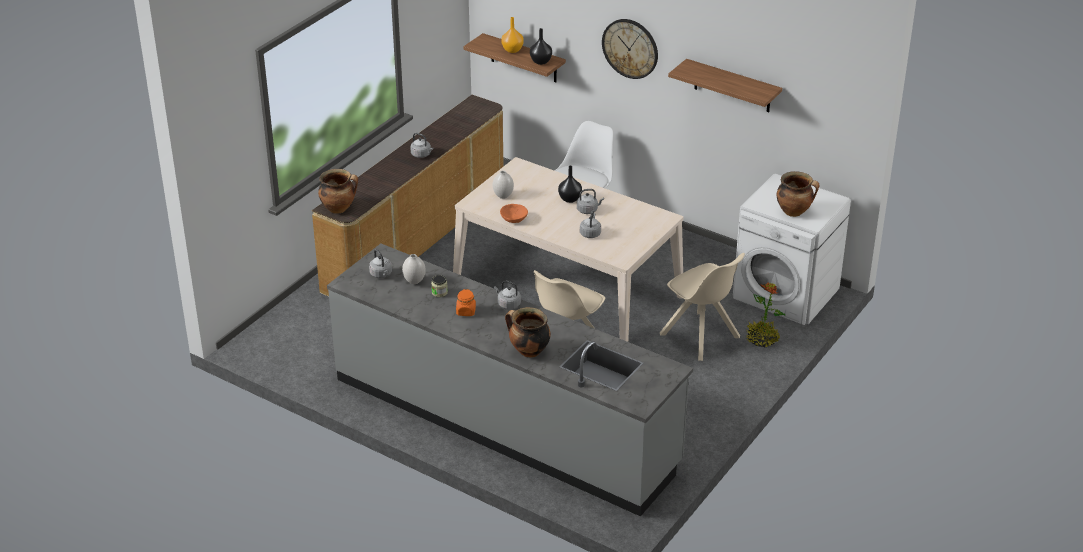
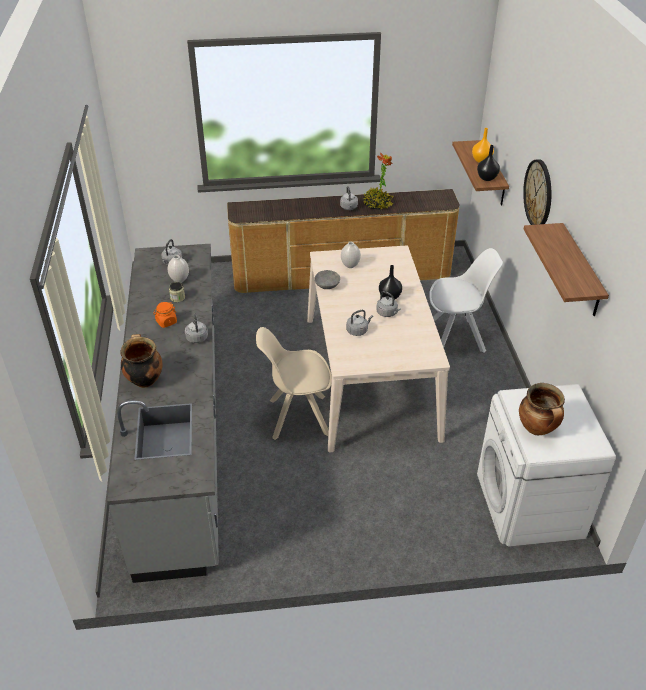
camera: 50 degrees right, 5 degrees up
(339, 208) = (242, 210): cooking pot -> none
(513, 219) = (327, 285): orange bowl -> grey bowl
(700, 336) = (404, 483): beige chair -> none
(762, 340) = (447, 526): potted plant -> potted plant (377, 205)

